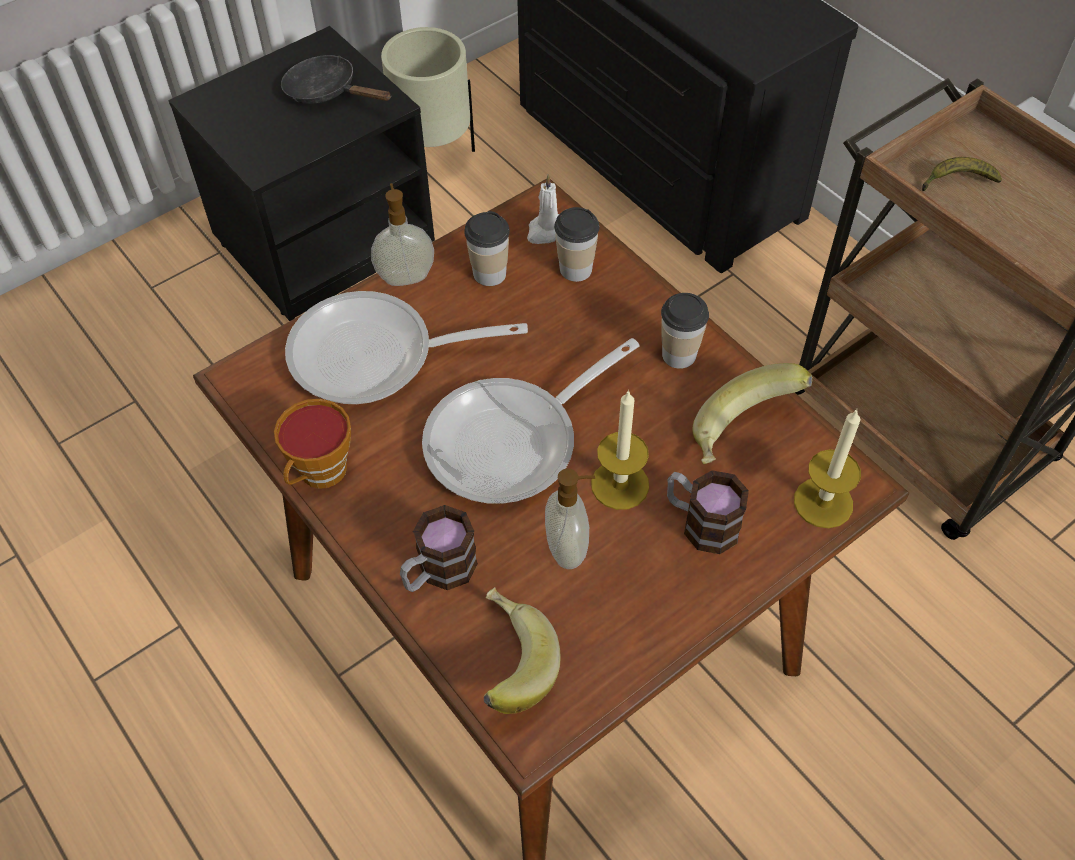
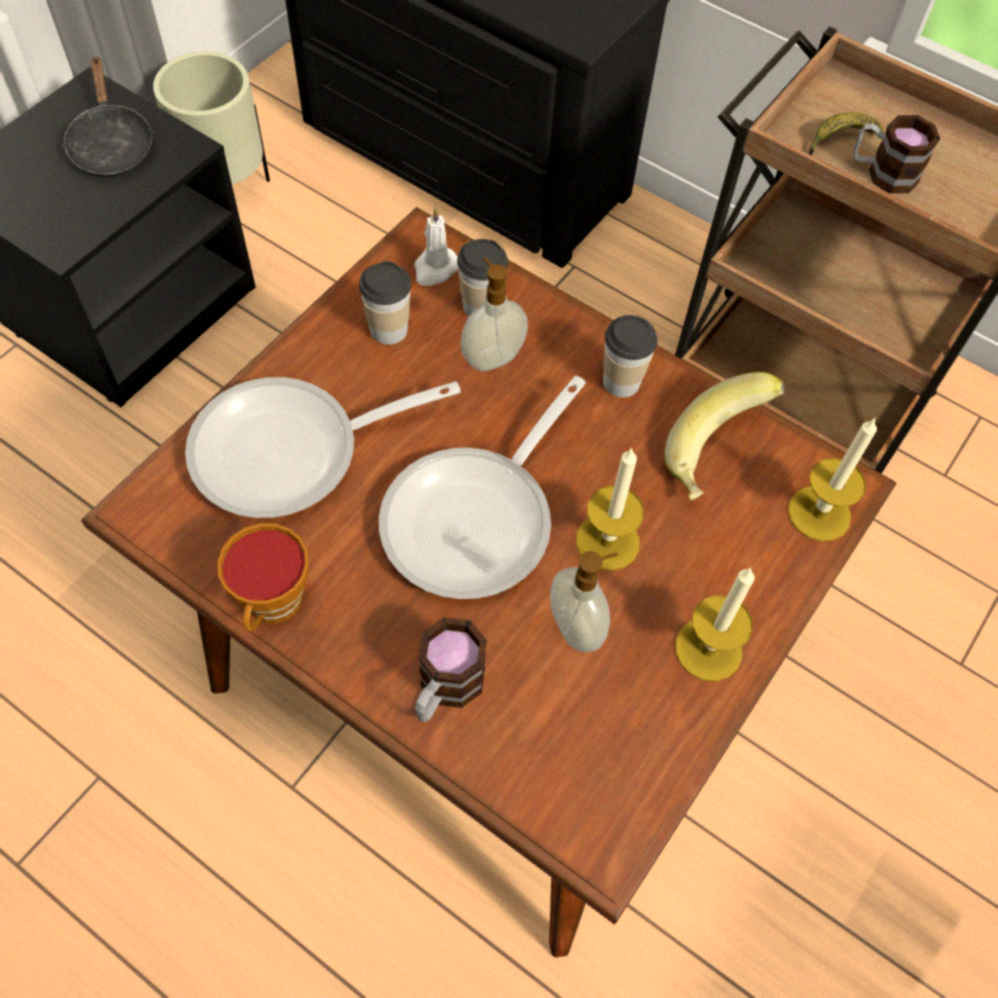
camera: 20 degrees left, 5 degrees up
(327, 92) = (111, 145): black frying pan -> black frying pan turned 120 degrees counterclockwise
(405, 276) = (295, 351): soap dispenser -> soap dispenser (492, 357)
(506, 664) = (554, 776): banana -> none
(679, 593) = (708, 649): none -> candle
(700, 522) = (704, 564): mug -> mug (882, 173)

